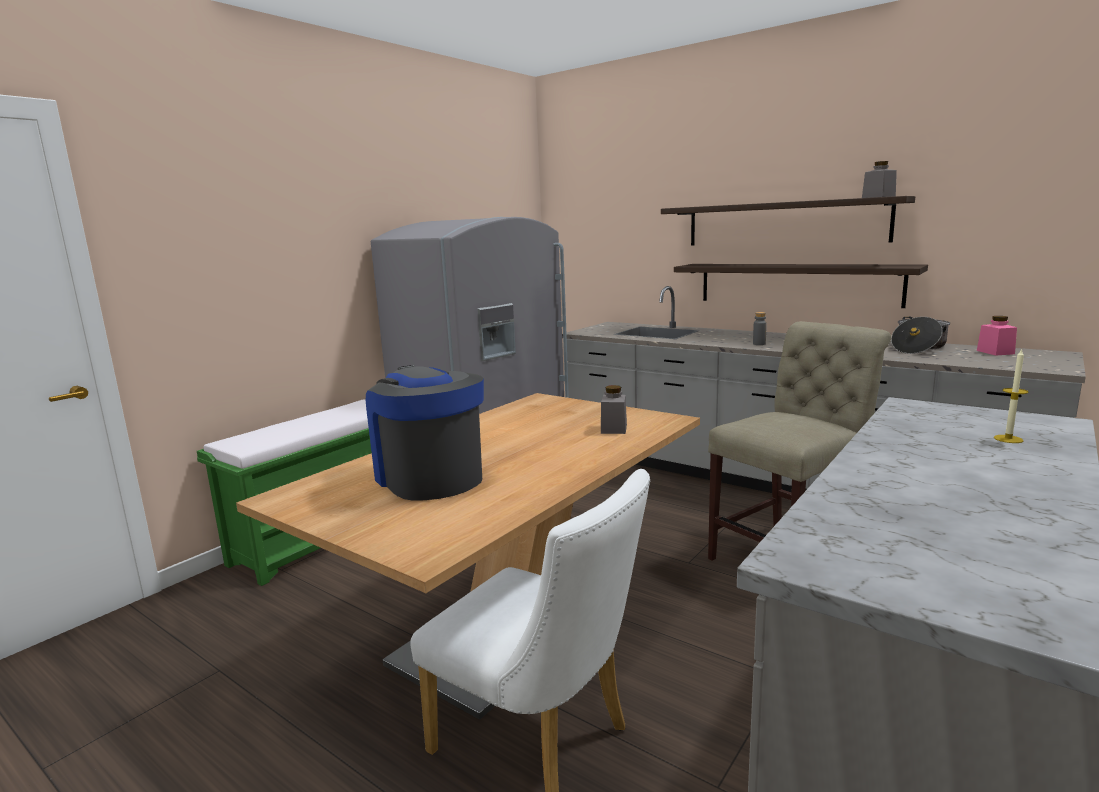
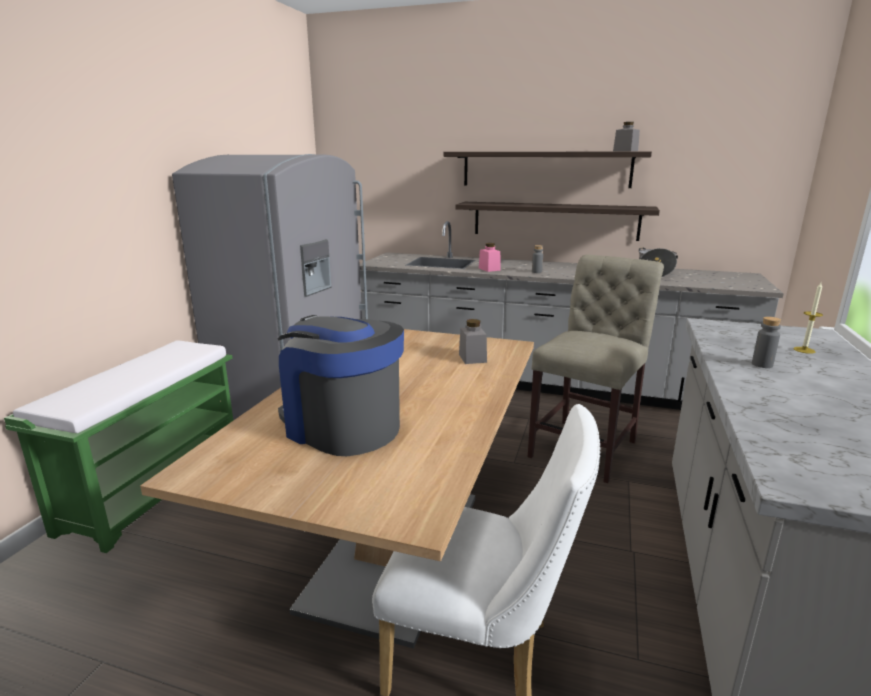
camera: 20 degrees left, 5 degrees up
(921, 450) = (762, 365): none -> grey bottle
(995, 352) = (708, 275): pink jar -> pink jar (489, 269)

